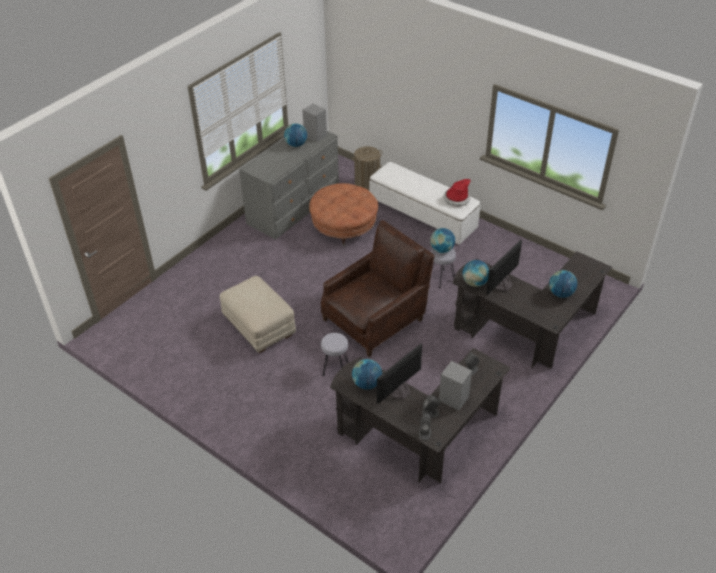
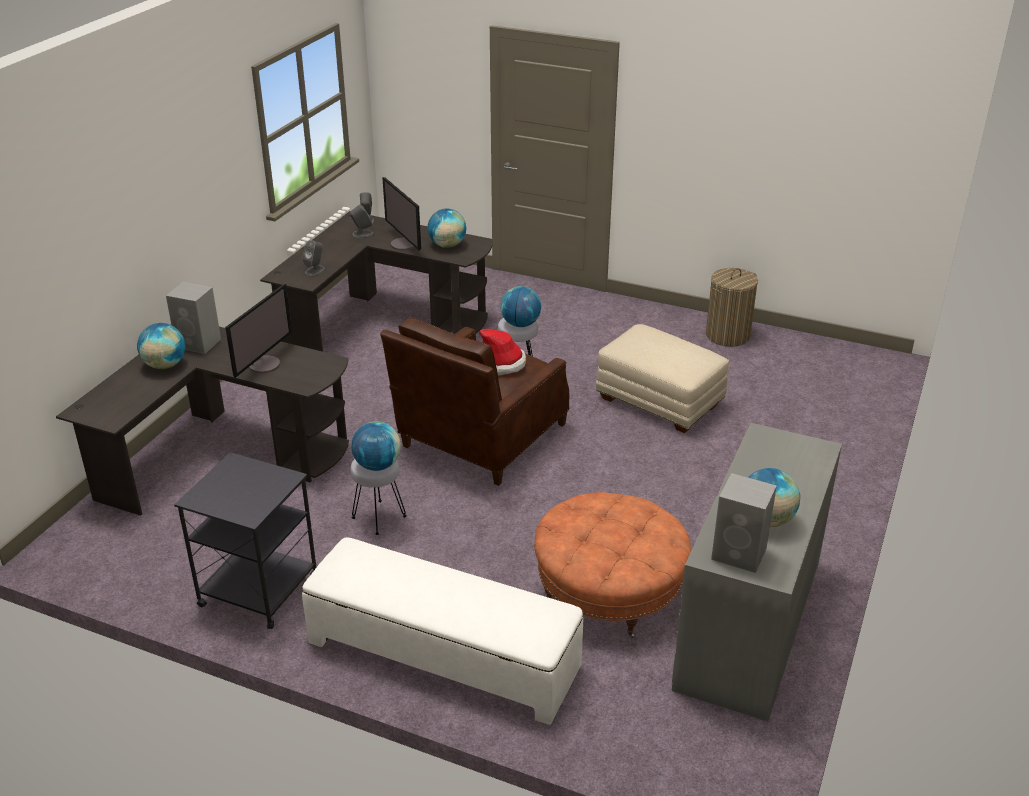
camera: 165 degrees right, 10 degrees down
(367, 184) = (608, 721): laundry basket -> laundry basket (727, 335)
(399, 391) = (404, 244): monitor -> monitor turned 120 degrees clockwise
(453, 398) = (336, 246): grey speaker -> grey speaker (199, 343)
(456, 199) = (358, 576): hat -> hat (501, 363)
(475, 283) = (310, 361): globe -> globe (520, 324)
(501, 252) = (257, 589): none -> black cart

